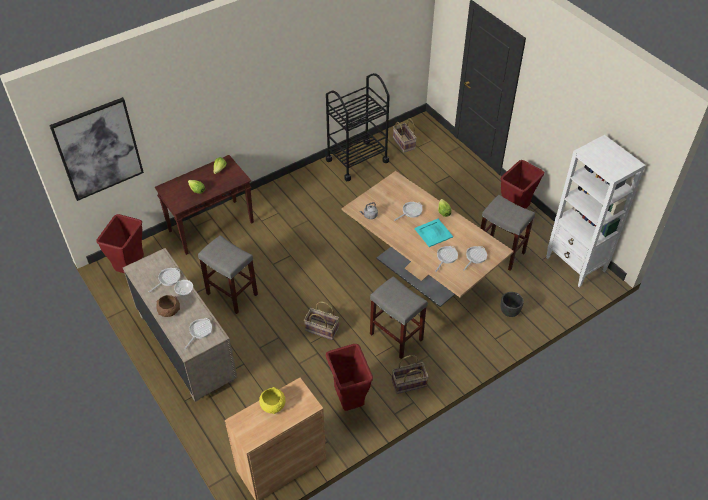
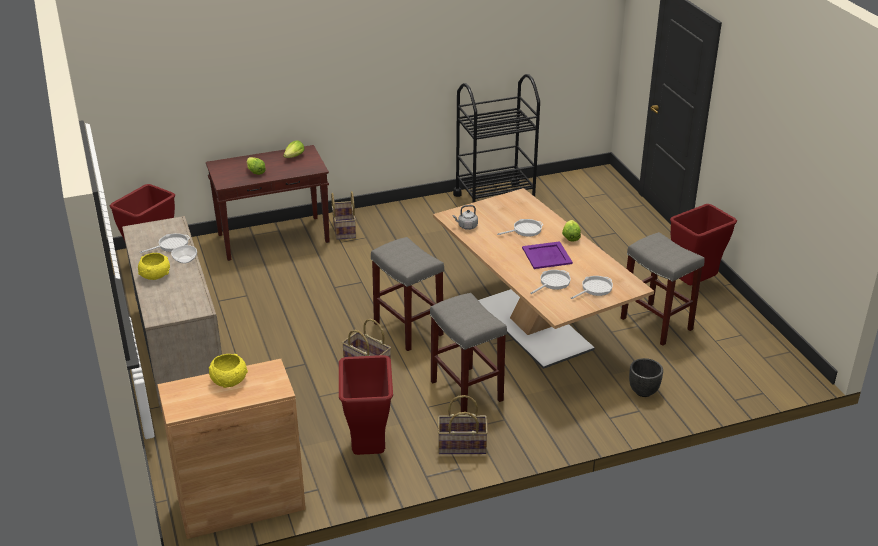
camera: 15 degrees right, 15 degrees down
(98, 149) = (136, 84): picture -> none
(169, 311) = (155, 275): brown bowl -> yellow bowl
(199, 331) = (182, 301): frying pan -> none
(231, 294) = (265, 309): grey stool -> grey stool (407, 329)
(403, 143) = (565, 192): basket -> basket (343, 229)
(433, 233) = (546, 256): turquoise tray -> purple tray
(576, 265) = (765, 355): white bookcase -> none

